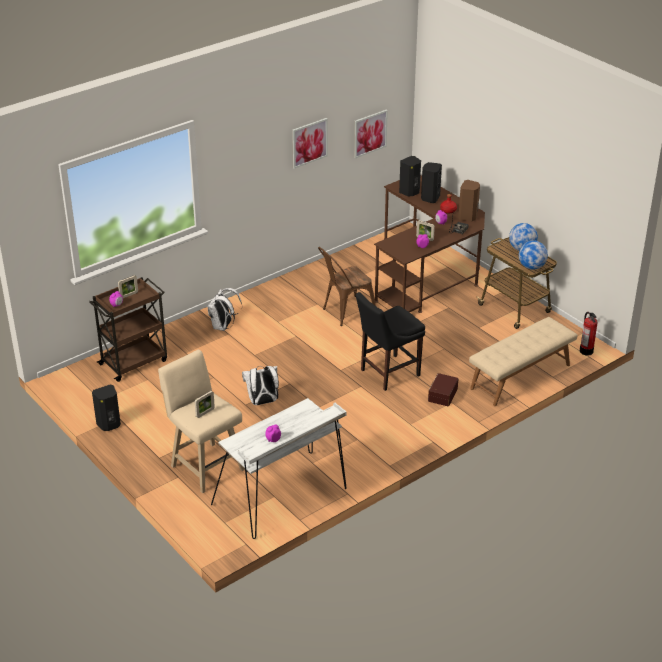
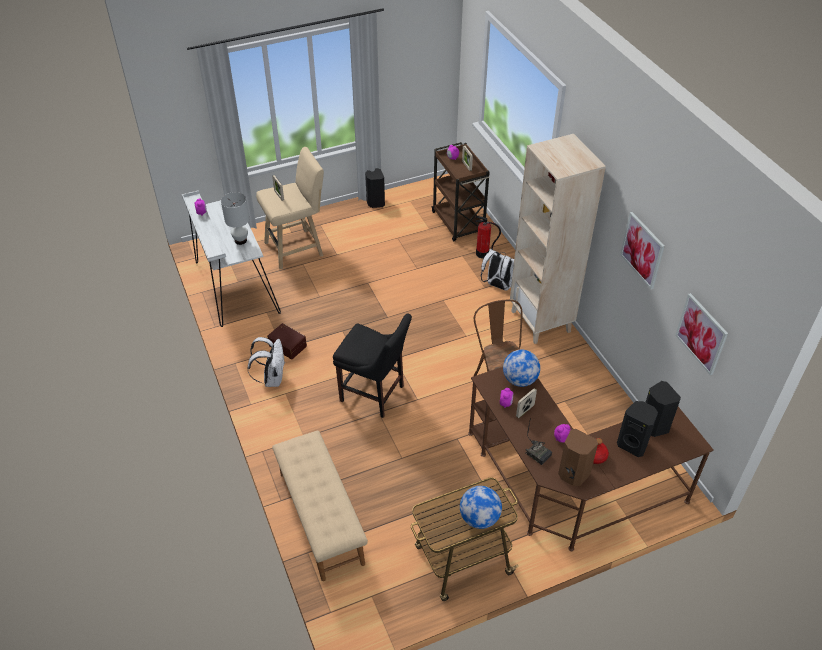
camera: 105 degrees right, 10 degrees up
(262, 299) = (541, 321): none -> beige bookcase
(262, 402) = (366, 294): white backpack -> white backpack (272, 378)
(292, 417) = (241, 240): none -> white table lamp
(387, 373) = (374, 395): black chair -> black chair turned 135 degrees clockwise
(442, 395) = (320, 432): brown storage box -> brown storage box (288, 345)
(531, 267) = (430, 514): globe -> globe (519, 380)
(586, 351) = (343, 613): fire extinguisher -> fire extinguisher (482, 254)

